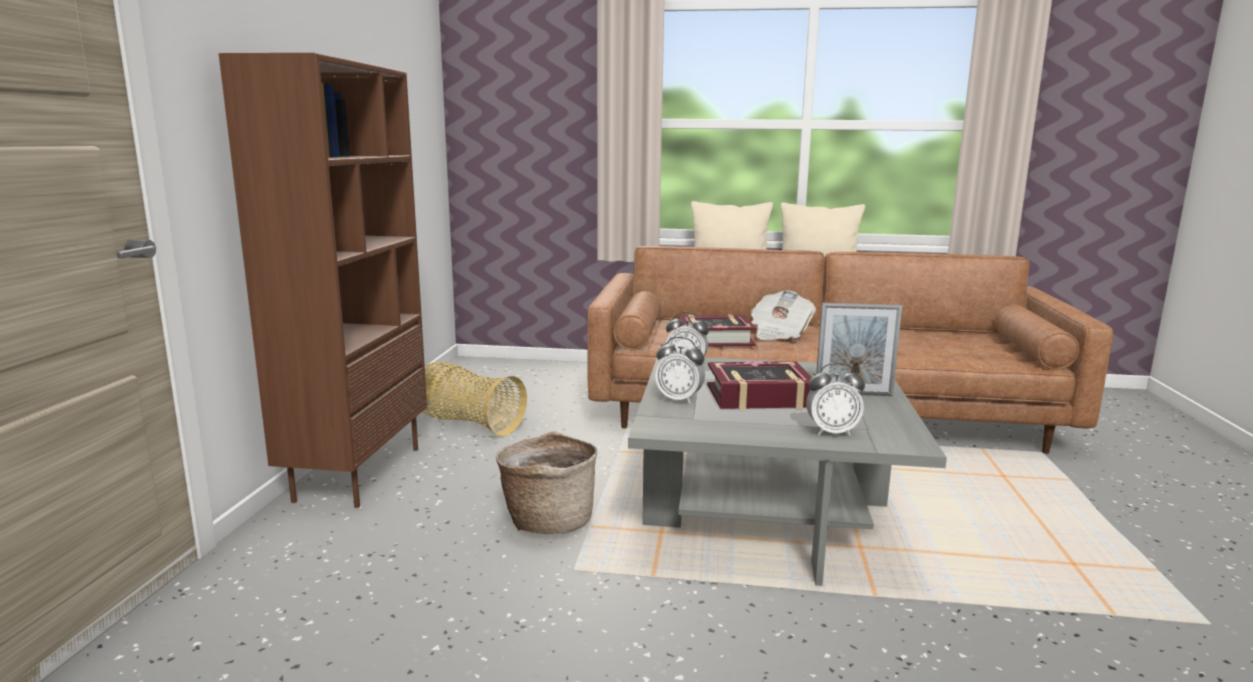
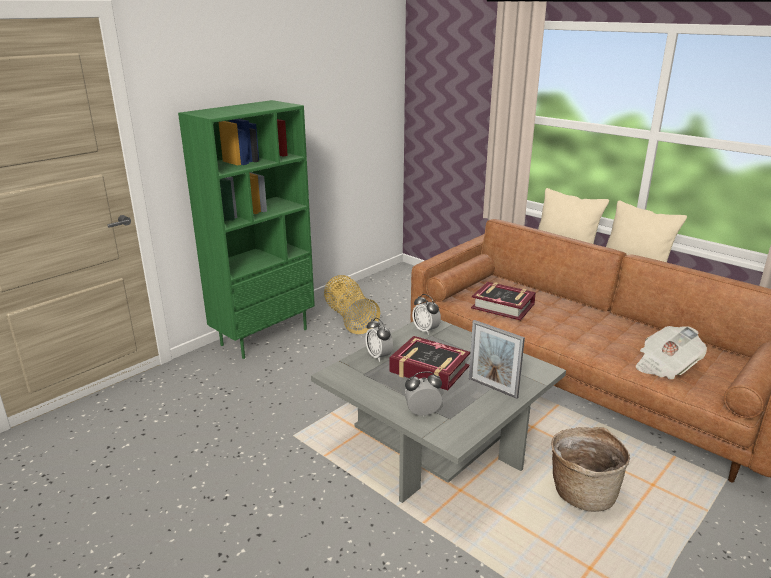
camera: 35 degrees right, 10 degrees up
(358, 473) = (264, 336): brown bookcase -> green bookcase
(548, 520) = (316, 400): basket -> basket (582, 491)
(779, 333) = (560, 312): newspaper -> newspaper (665, 366)
(832, 432) = (422, 413): alarm clock -> alarm clock turned 135 degrees clockwise

